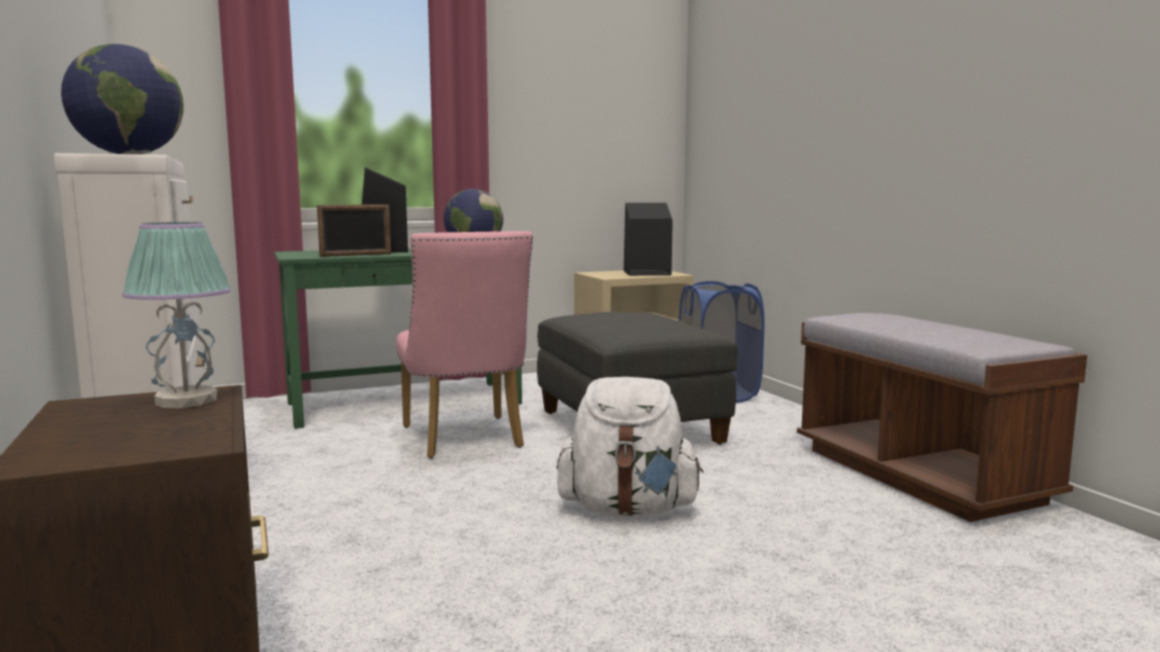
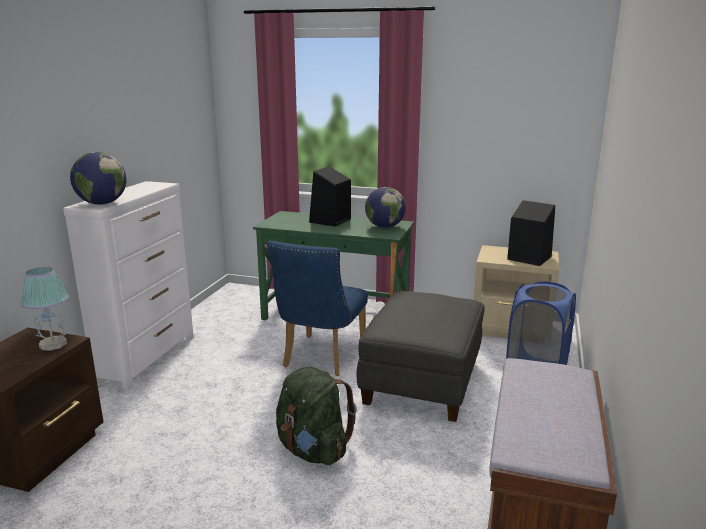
camera: 40 degrees right, 10 degrees up
(356, 255) = (299, 227): picture frame -> none
(465, 440) = (320, 358): pink chair -> blue chair
(628, 509) = (313, 450): white backpack -> green backpack

